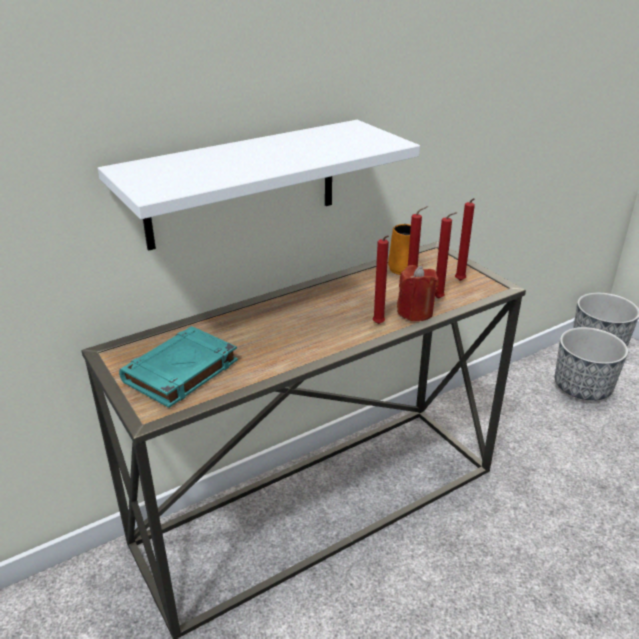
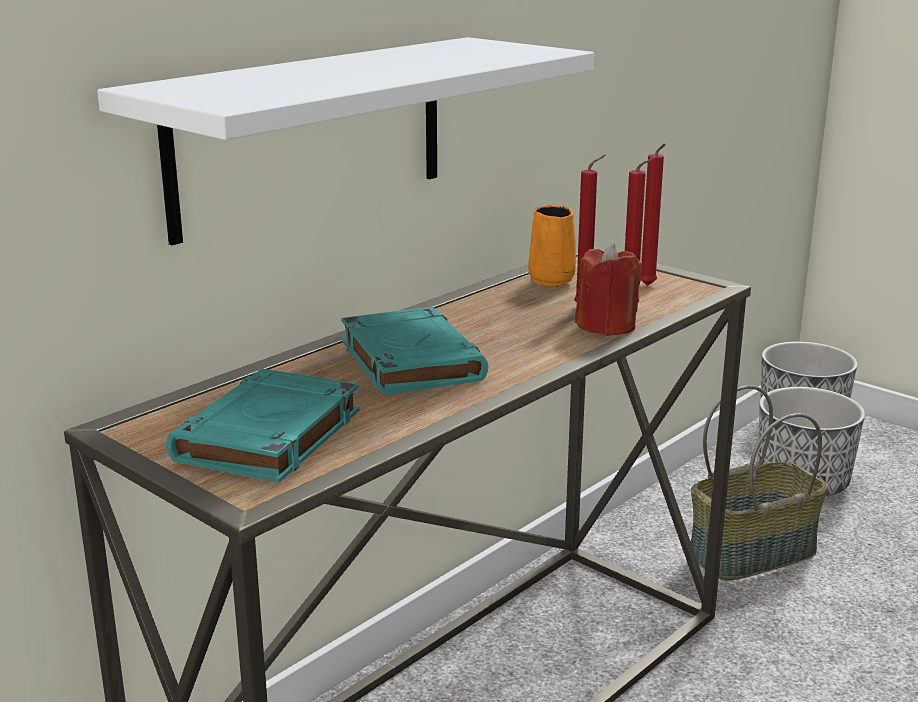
camera: 15 degrees left, 10 degrees down
(285, 324) = (410, 361): none -> turquoise book
(379, 325) = (560, 346): red candle -> none
(530, 431) = (752, 552): none -> basket

